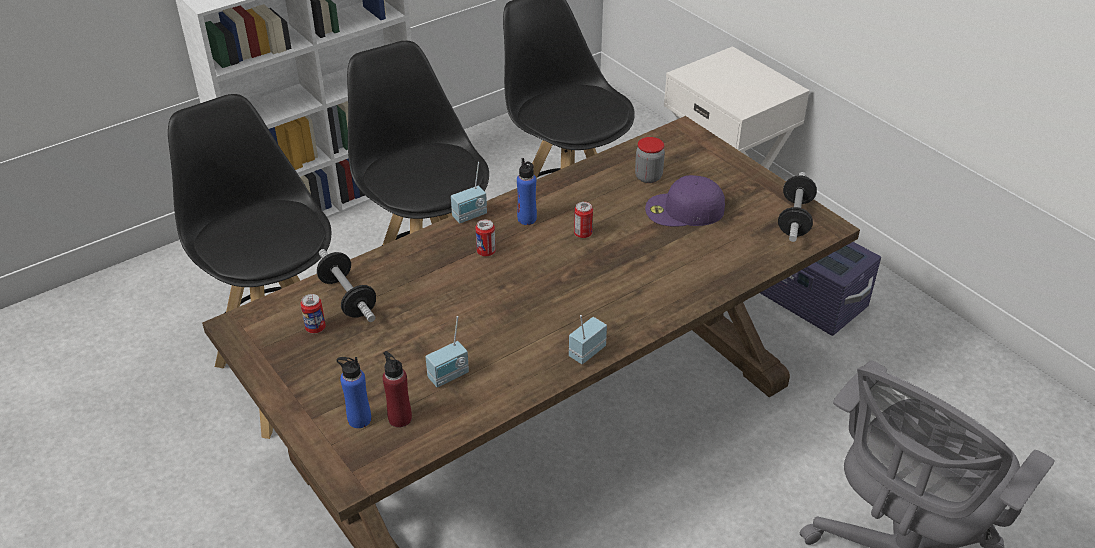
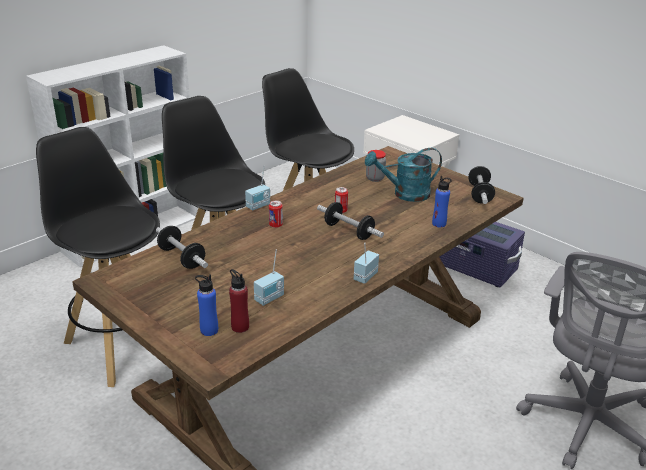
camera: 10 degrees left, 10 degrees down
(315, 328) = (161, 277): can -> none
(527, 219) = (299, 205): blue bottle -> blue bottle (439, 224)
(585, 271) = (349, 231): none -> dumbbell
(684, 210) = (405, 194): purple cap -> turquoise watering can

